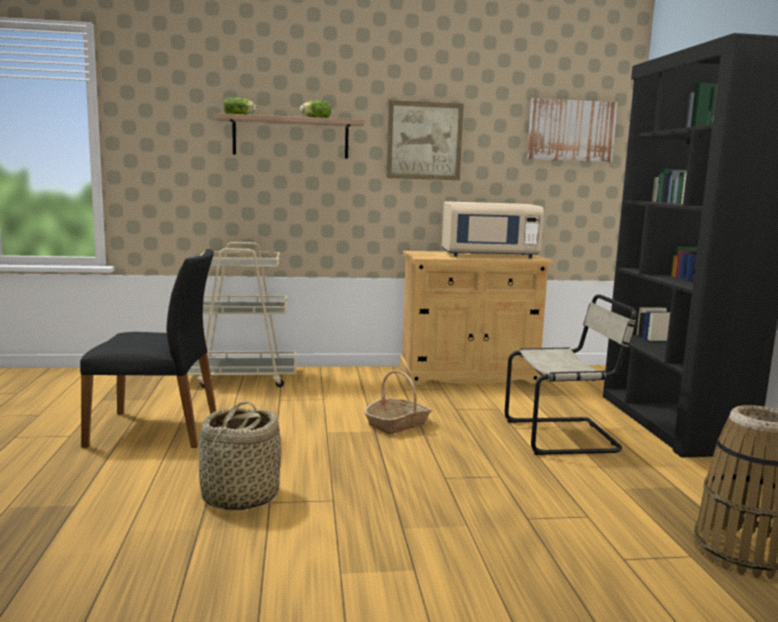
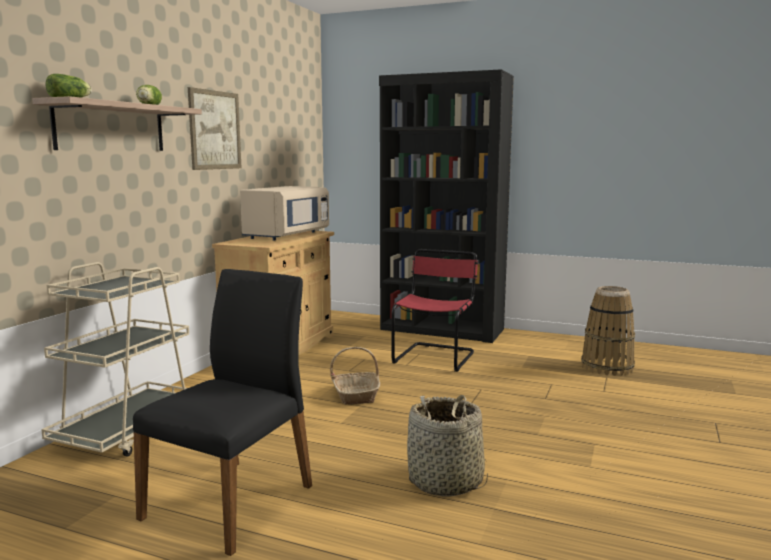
camera: 60 degrees left, 0 degrees up
(565, 436) = (435, 357): beige chair -> red chair
(571, 130) = (293, 120): picture -> none

